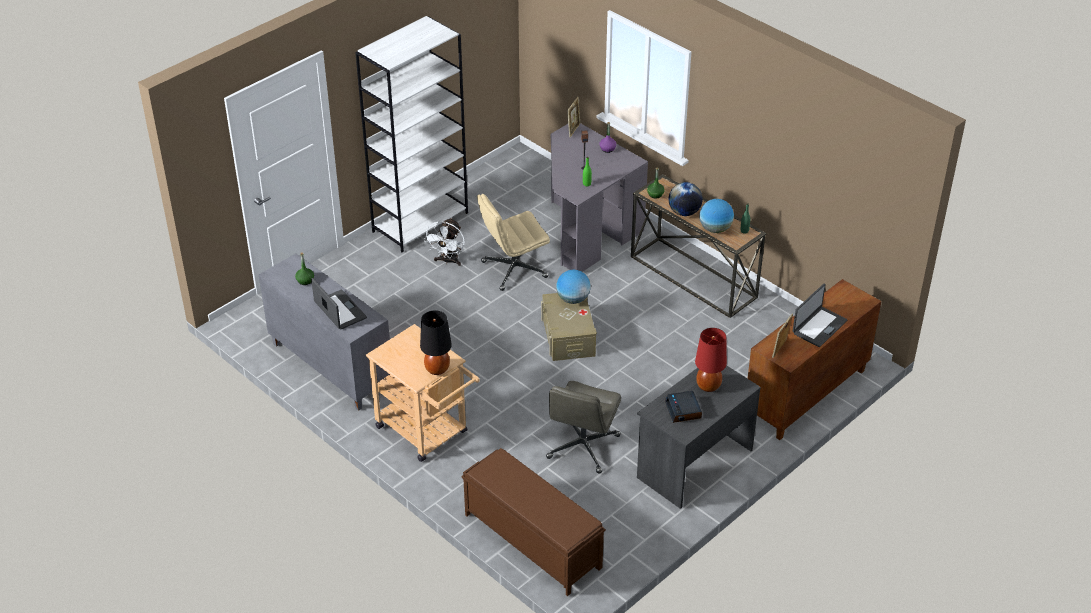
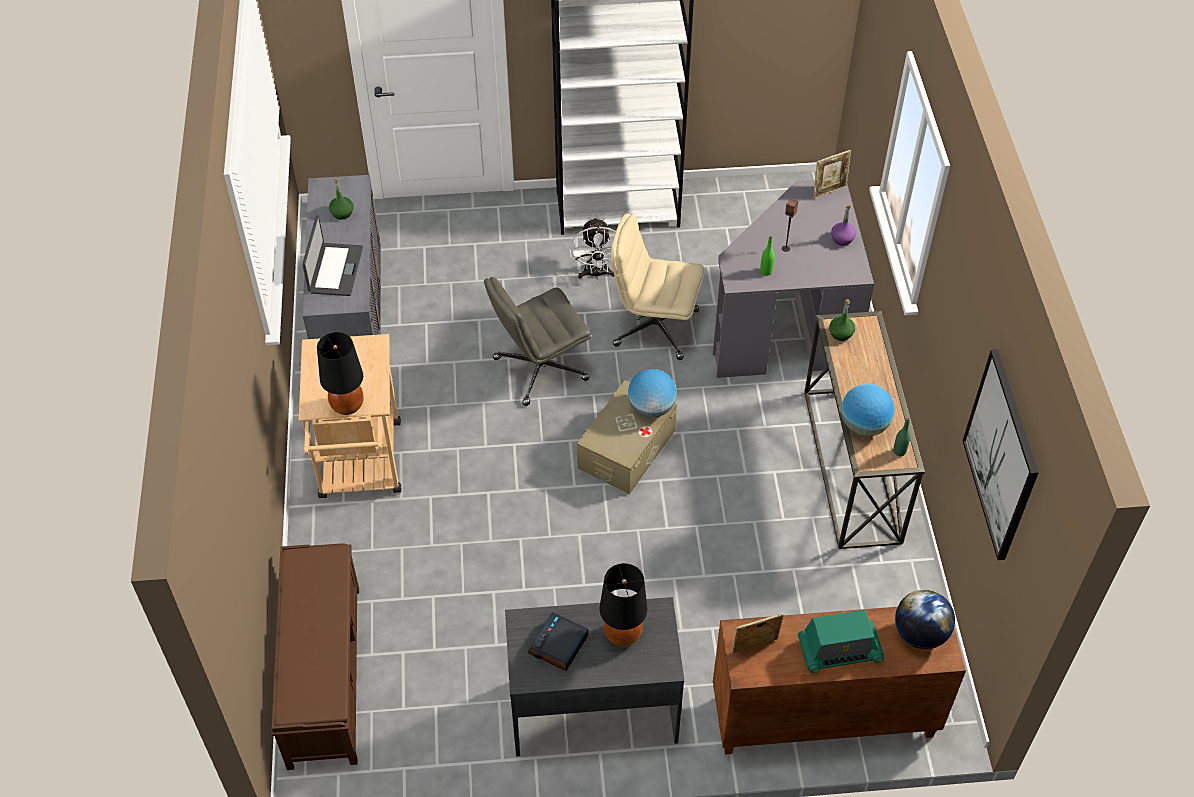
camera: 40 degrees right, 10 degrees up
(448, 261) = (596, 274): white fan -> white fan turned 60 degrees counterclockwise
(583, 447) = (495, 599): grey office chair -> grey office chair (539, 369)
(684, 212) = (850, 379): globe -> globe (920, 634)
(708, 386) = (623, 633): red table lamp -> black table lamp
(819, 326) = (839, 650): laptop -> radio
(831, 177) = (1001, 455): none -> picture

